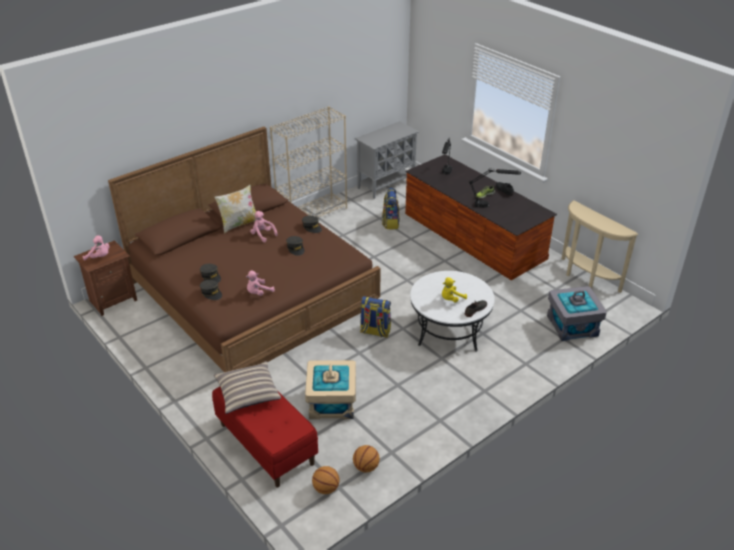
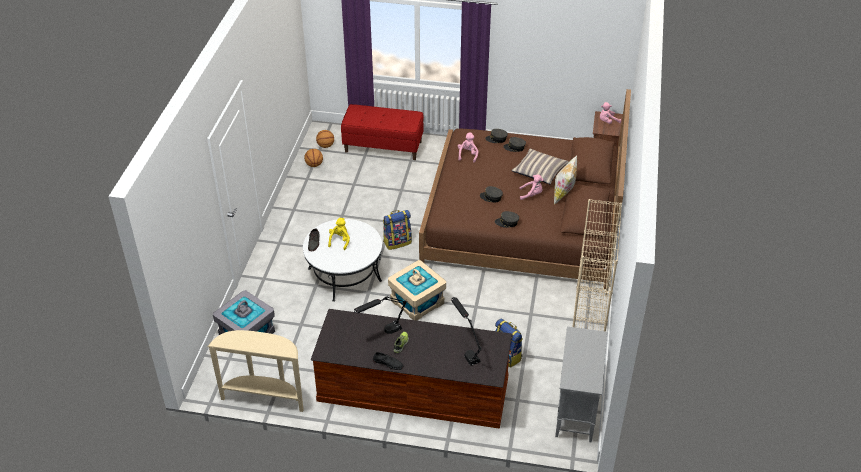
camera: 140 degrees right, 5 degrees up
(247, 392) = (401, 120): pillow -> pillow (539, 171)
(332, 402) = (372, 184): beige storage box -> beige storage box (417, 302)

